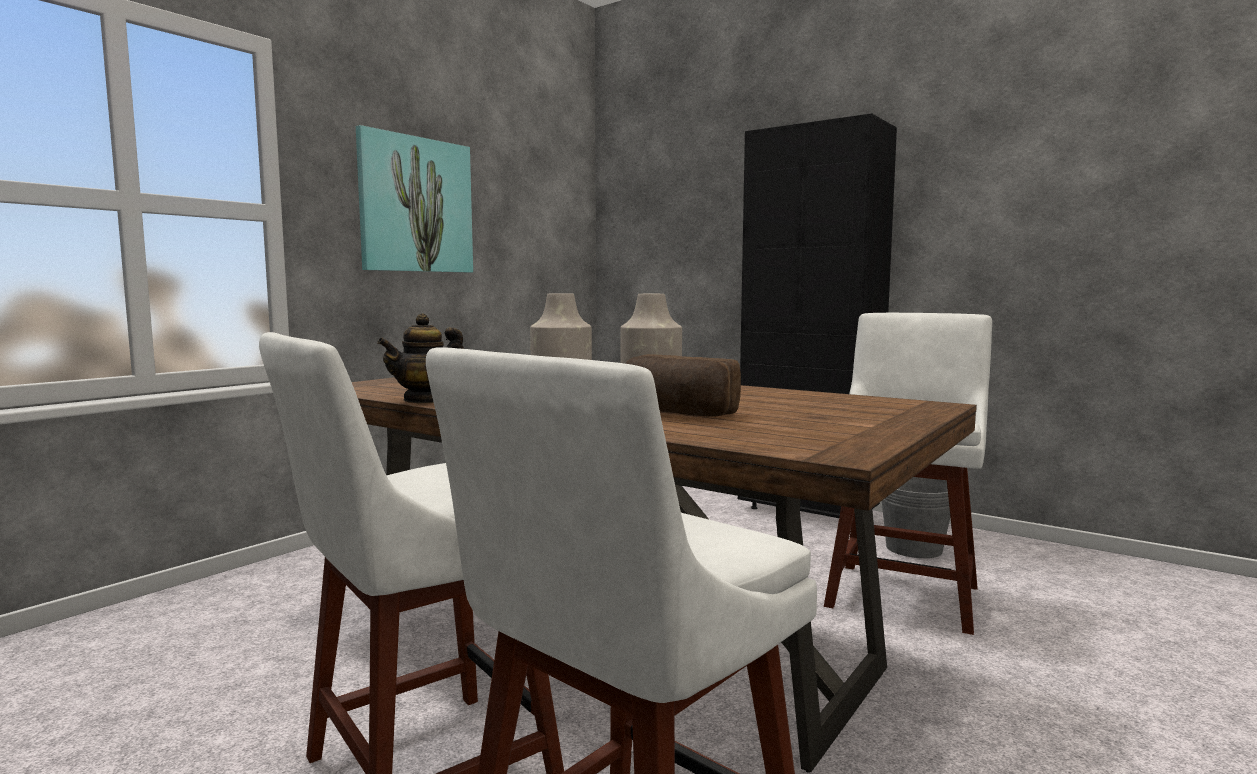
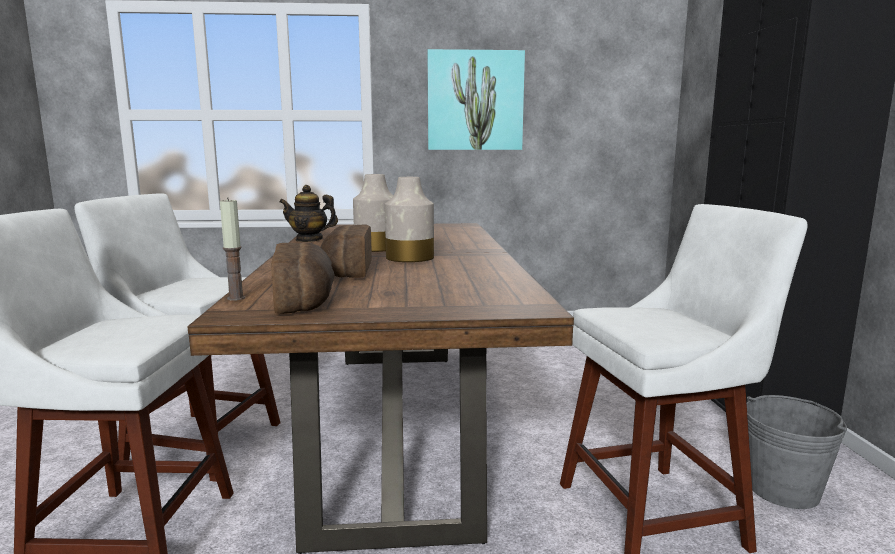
camera: 50 degrees right, 5 degrees up
(753, 447) = (236, 298): none -> candle
(808, 434) = (306, 300): none -> bread

